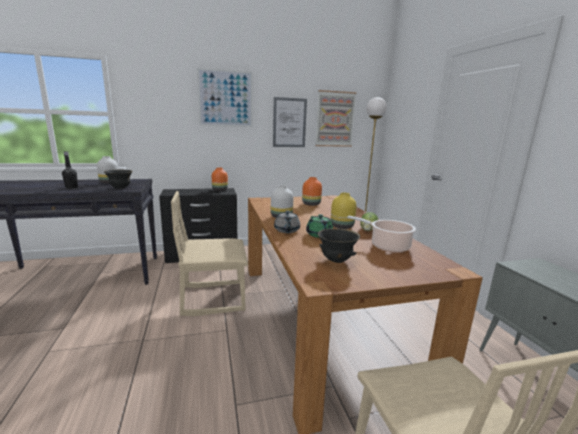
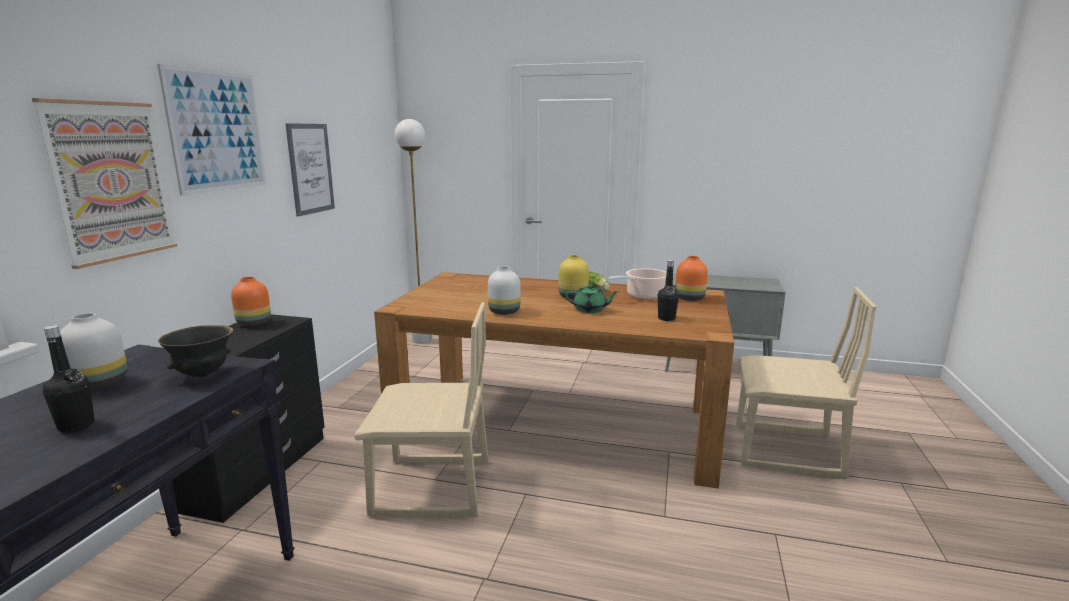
camera: 60 degrees left, 0 degrees up
(213, 298) = (432, 489): beige chair -> beige chair turned 105 degrees counterclockwise
(286, 230) = (561, 319): grey teapot -> none
(310, 204) = (466, 290): orange vase -> orange vase (689, 298)
(335, 119) = (358, 155): picture -> picture (111, 181)
(337, 261) = (666, 318): black bowl -> black bottle

